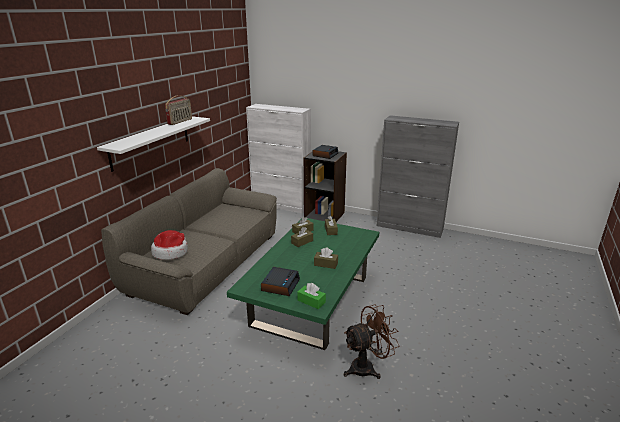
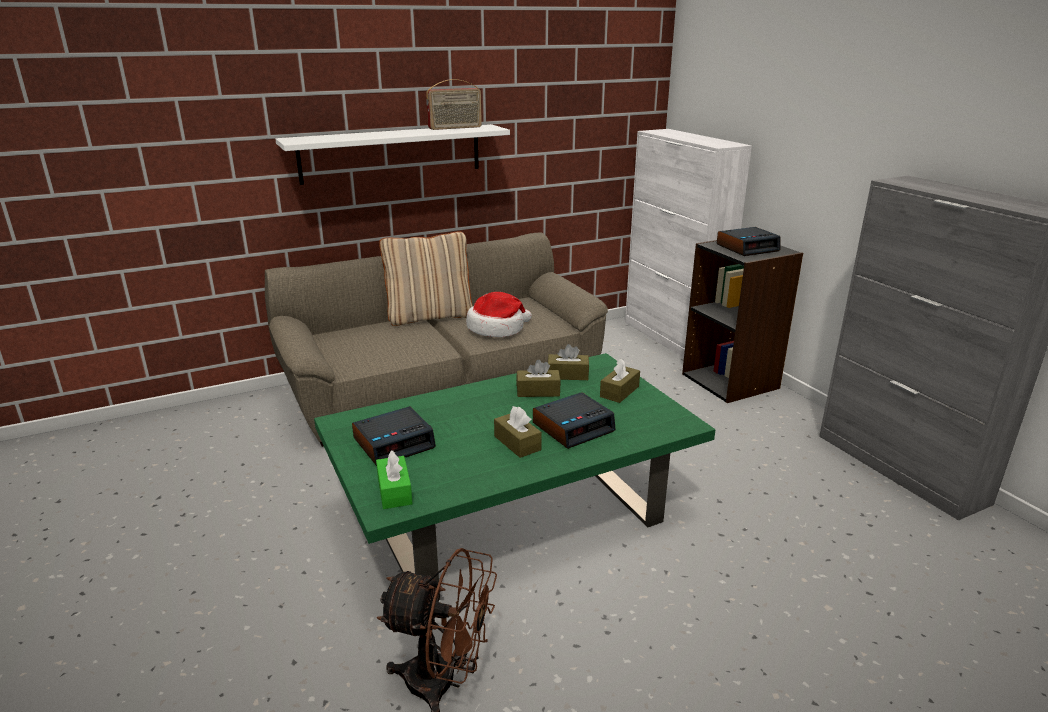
camera: 40 degrees right, 0 degrees up
(171, 252) = (356, 340): hat -> hat (497, 328)
(189, 228) = (429, 316): none -> beige pillow
(335, 250) = (573, 427): none -> alarm clock

